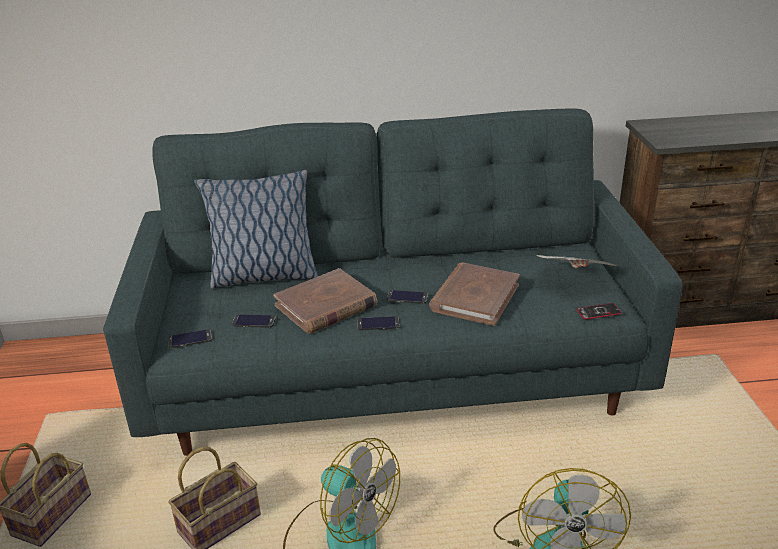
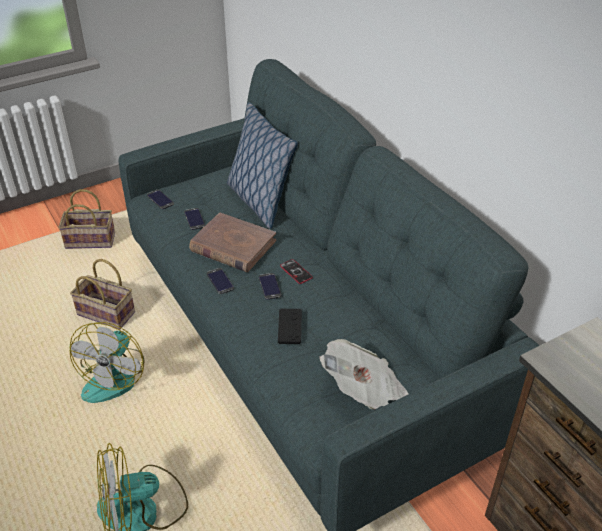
camera: 65 degrees right, 10 degrees up
(474, 297) = (290, 327): brown book -> black game controller
(598, 312) = (310, 419): phone -> phone (296, 272)

